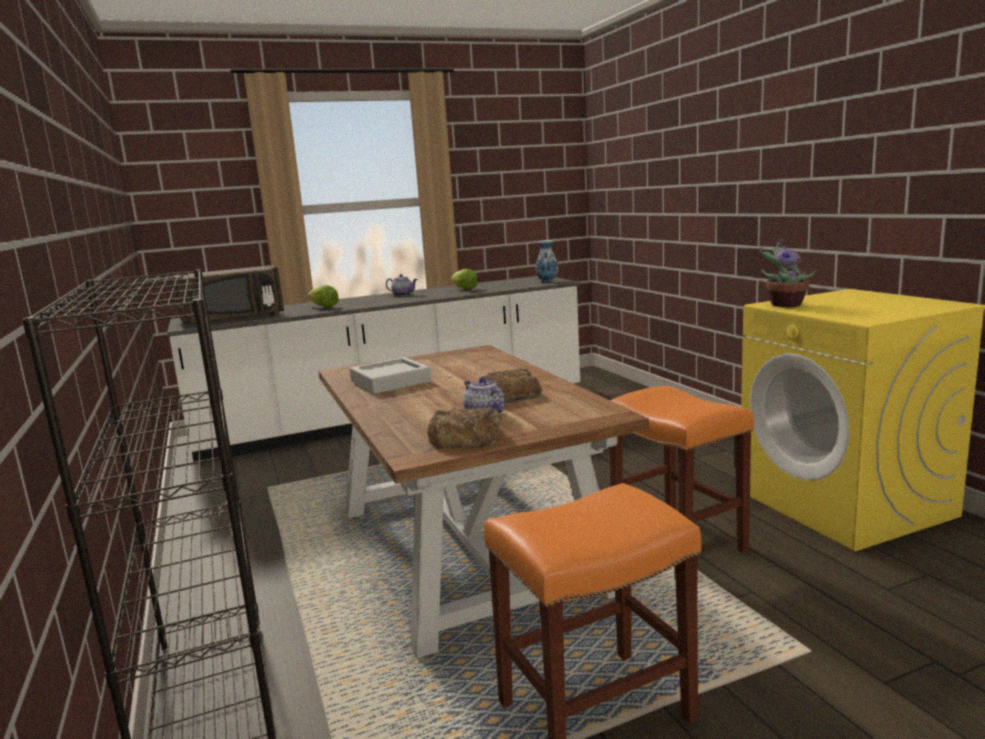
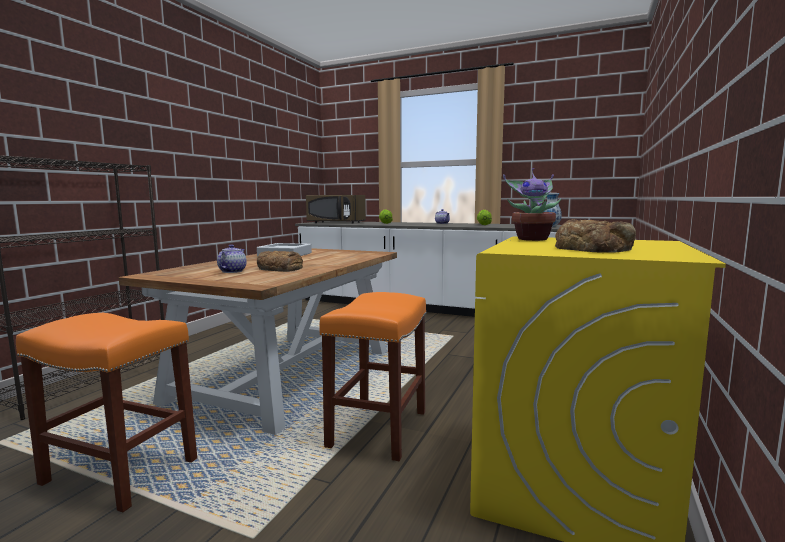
camera: 45 degrees right, 5 degrees down
(465, 437) = (185, 275): bread -> bread (593, 248)

